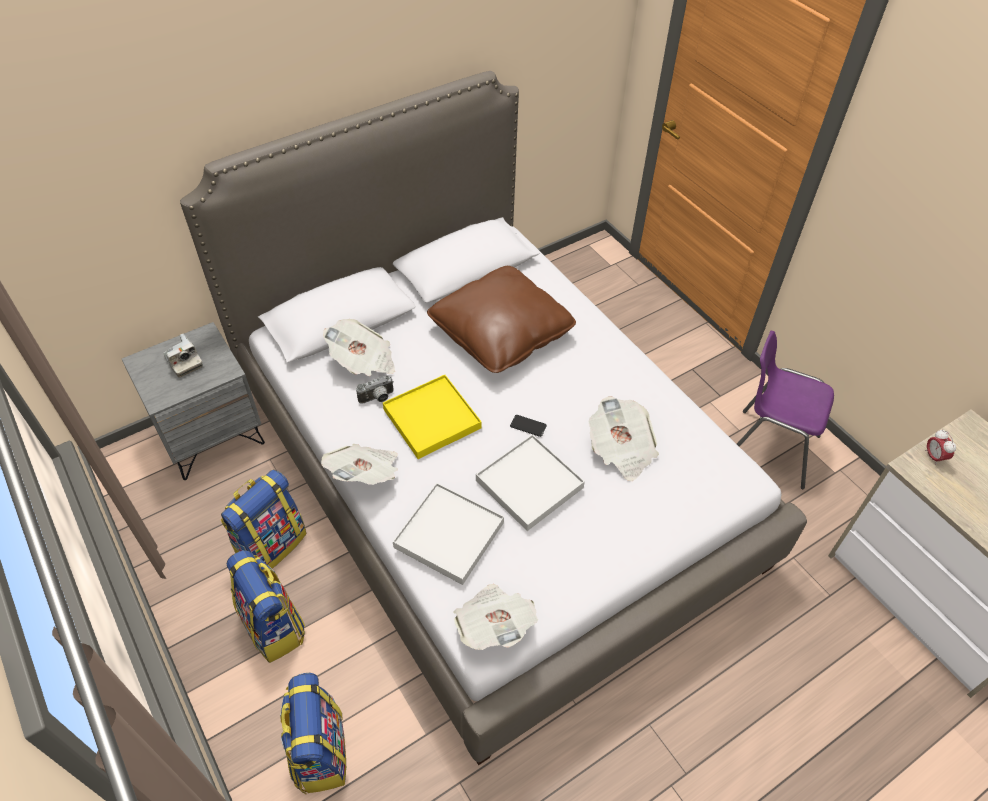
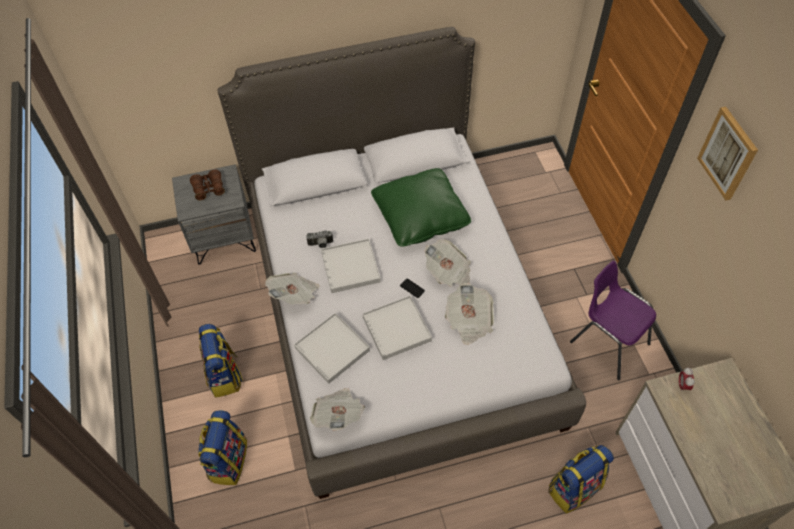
camera: 20 degrees right, 5 degrees up
(184, 362) = (209, 189): camera -> brown binoculars
(271, 544) = (239, 321): backpack -> backpack (574, 487)
(363, 361) = (320, 216): newspaper -> newspaper (448, 272)
(432, 419) = (350, 267): yellow tray -> white tray
(501, 333) = (420, 216): brown pillow -> green pillow
(924, 137) = (728, 153): none -> picture

